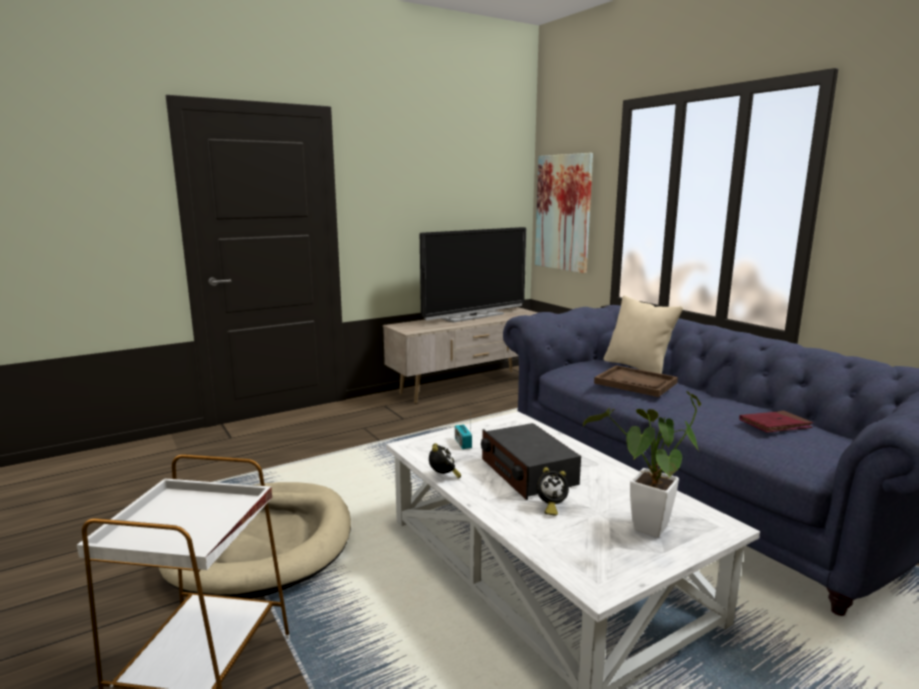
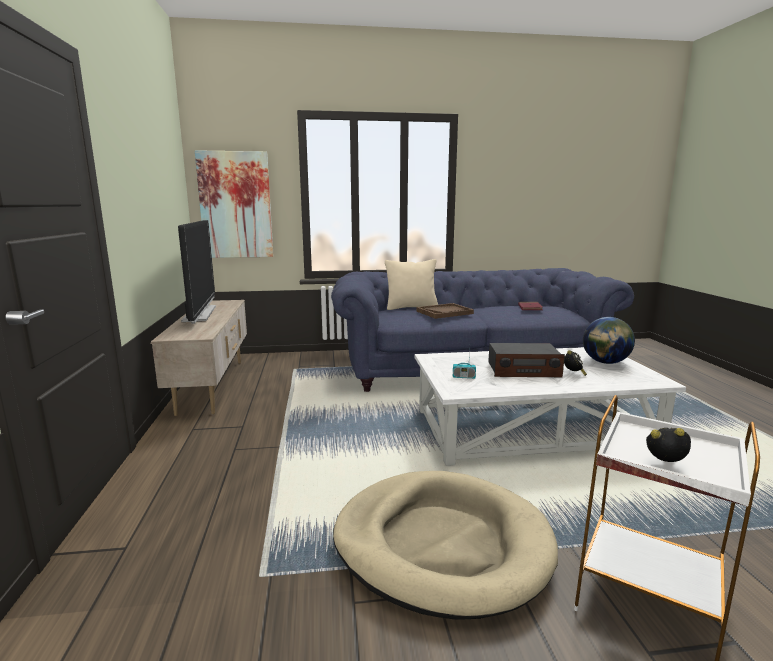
camera: 65 degrees left, 0 degrees up
(443, 477) = (519, 391): alarm clock -> alarm clock (666, 465)
(646, 531) = (605, 362): potted plant -> globe

